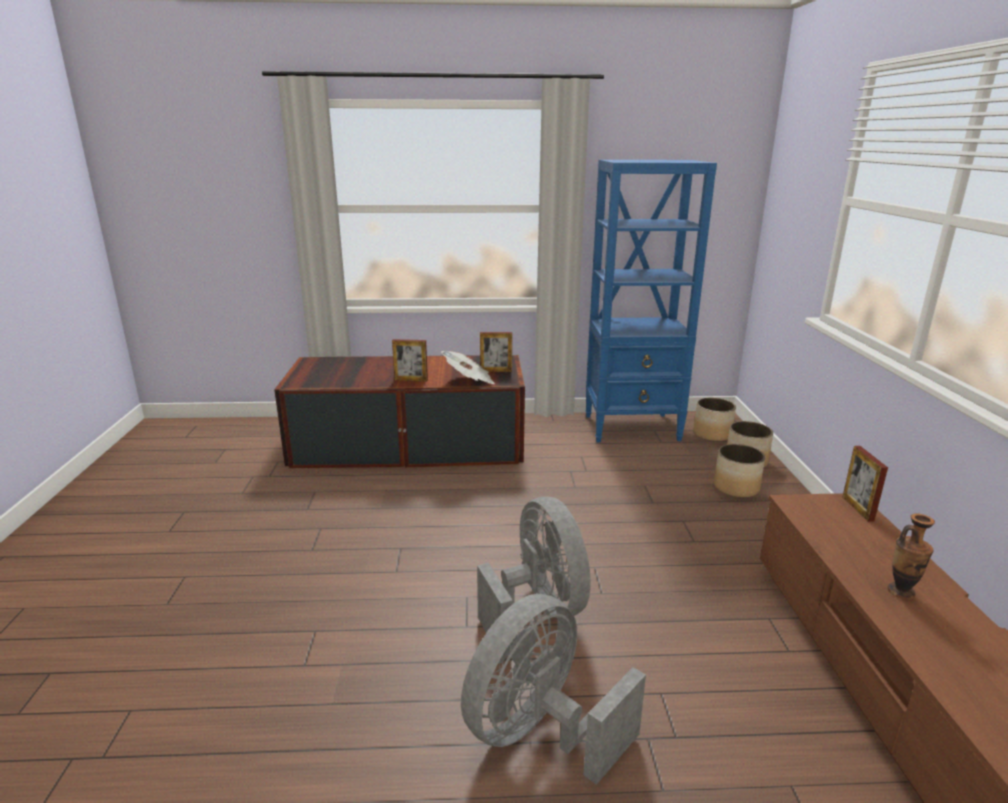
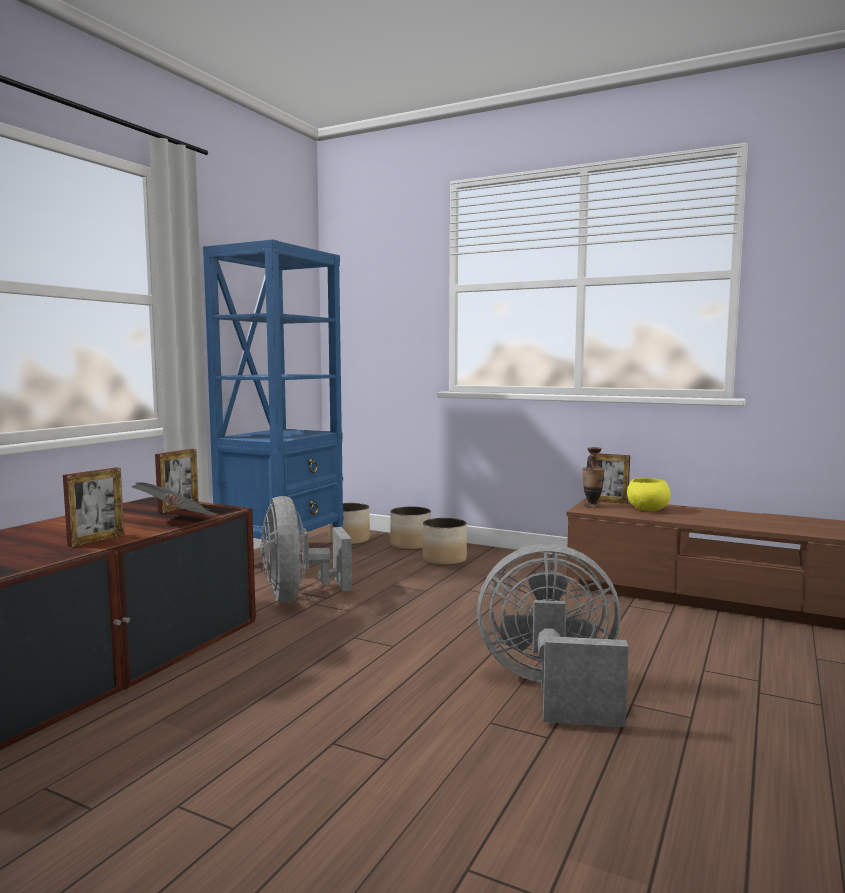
camera: 60 degrees left, 15 degrees down
(540, 732) = (742, 740): grey fan -> grey fan (298, 596)
(860, 538) = (647, 509): none -> yellow bowl
(901, 592) = (718, 518): vase -> vase (592, 506)

